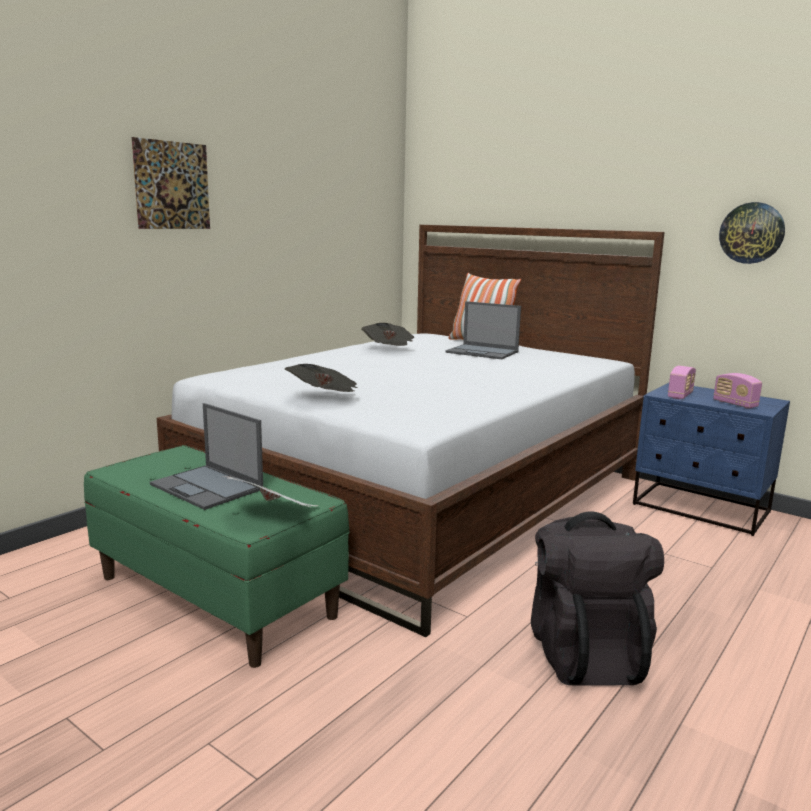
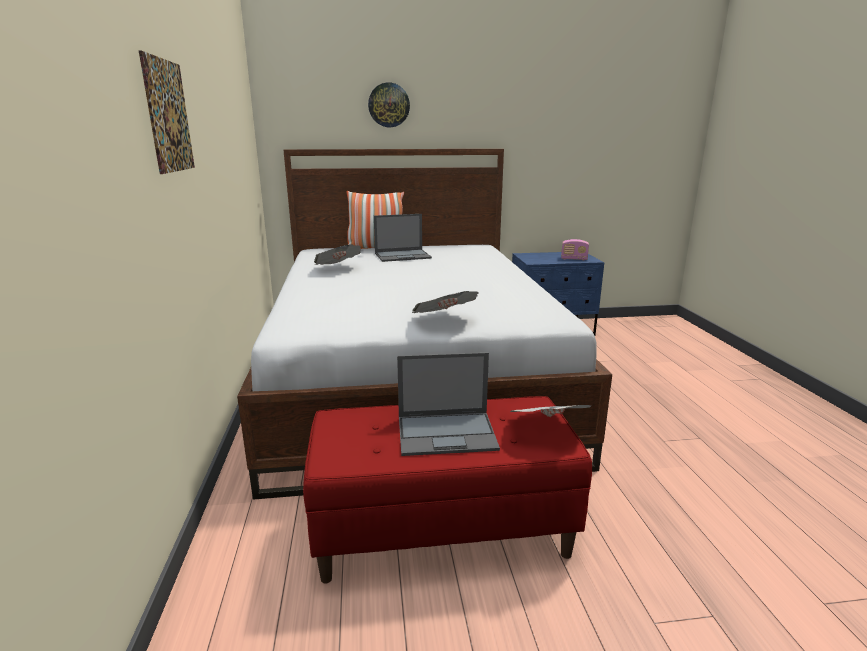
camera: 45 degrees left, 5 degrees up
(216, 596) = (442, 530): green bench -> red bench
(585, 652) = (662, 432): black backpack -> none
(680, 395) = (541, 260): radio -> none
(751, 233) = (555, 147): wall clock -> wall clock (389, 105)

